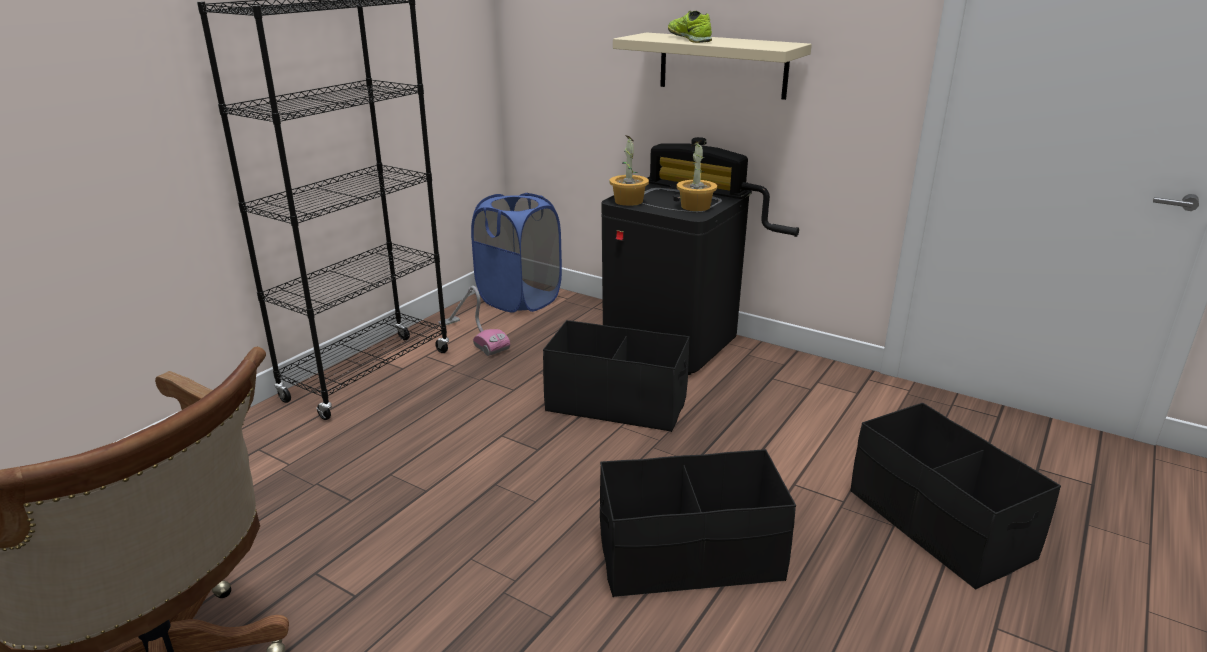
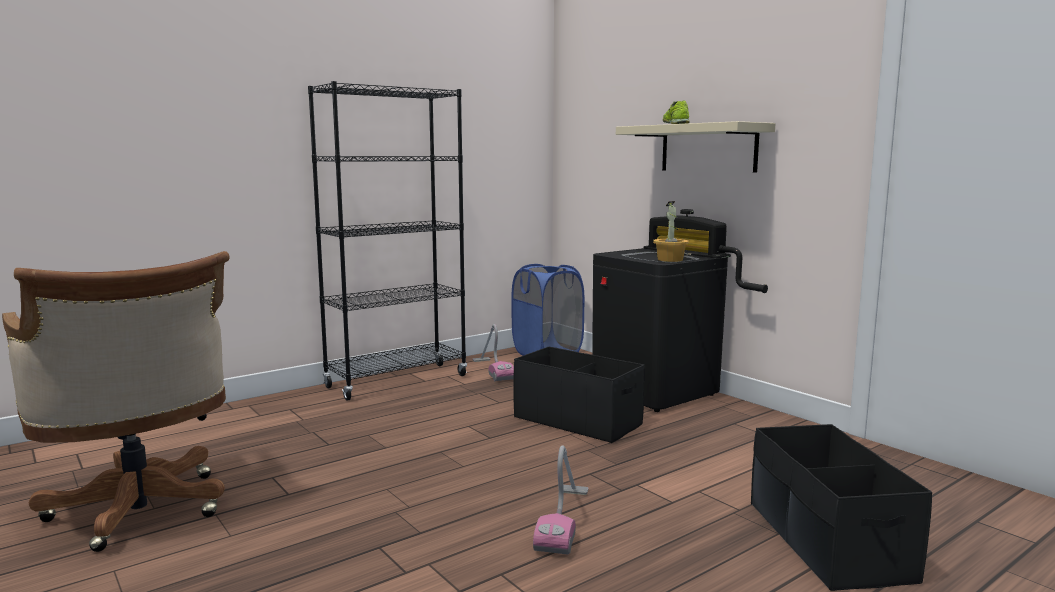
camera: 20 degrees right, 15 degrees down
(628, 201) = (616, 255): potted plant -> none
(690, 558) = (563, 519): black storage box -> vacuum cleaner

